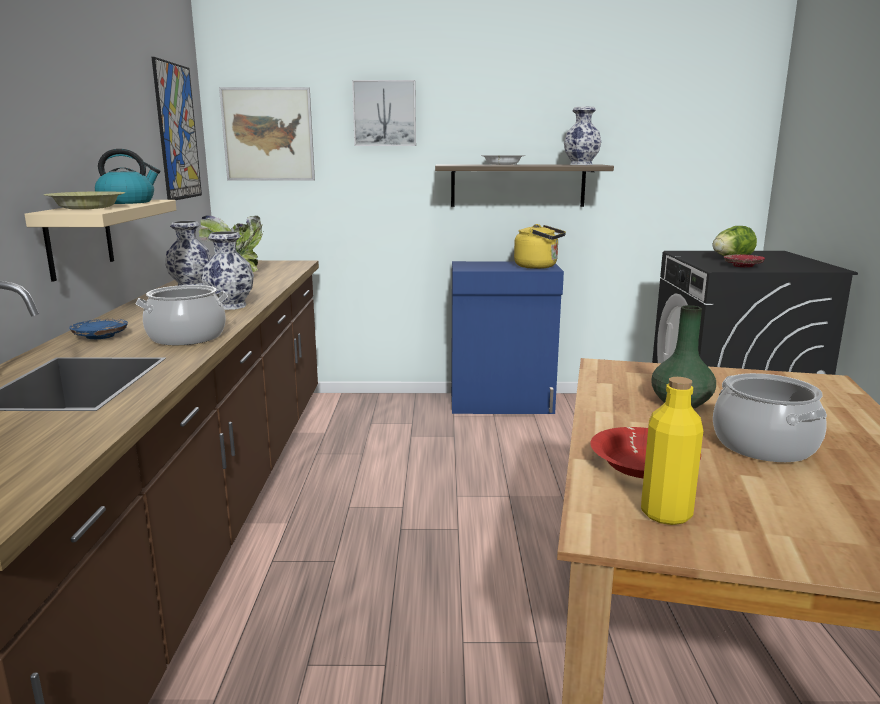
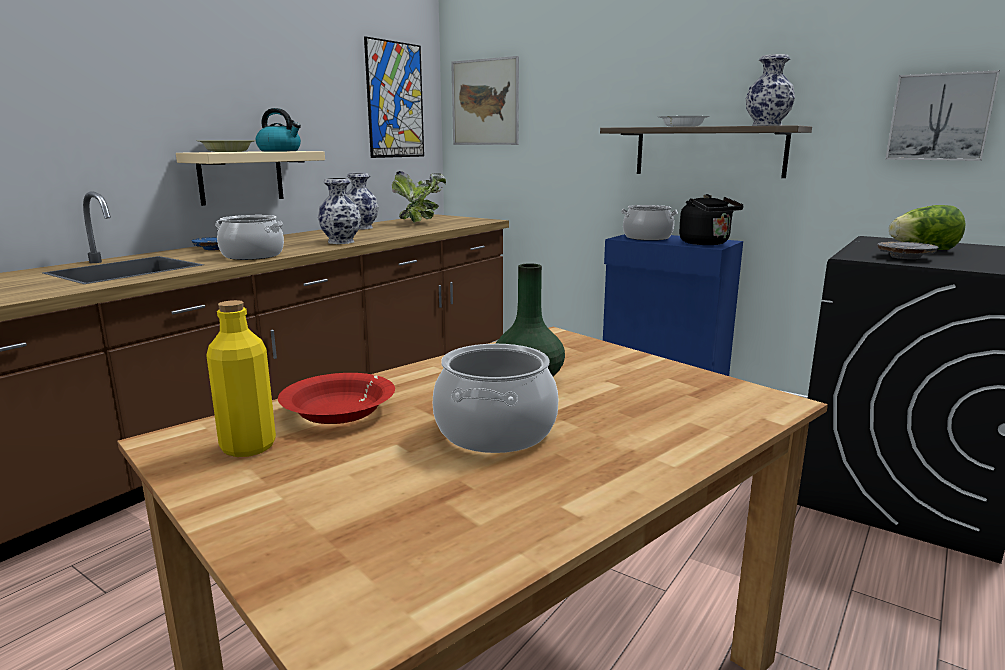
camera: 35 degrees right, 0 degrees up
(385, 113) = (580, 77): picture -> picture (940, 117)
(481, 266) = (647, 237): none -> cooking pot
(538, 266) = (706, 243): yellow kettle -> black kettle
(742, 266) = (905, 257): red plate -> grey plate

